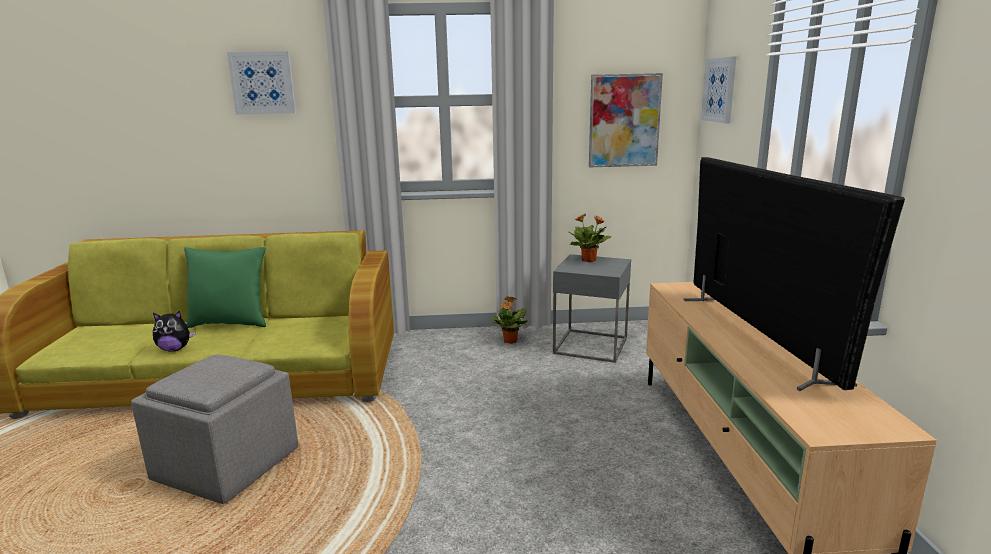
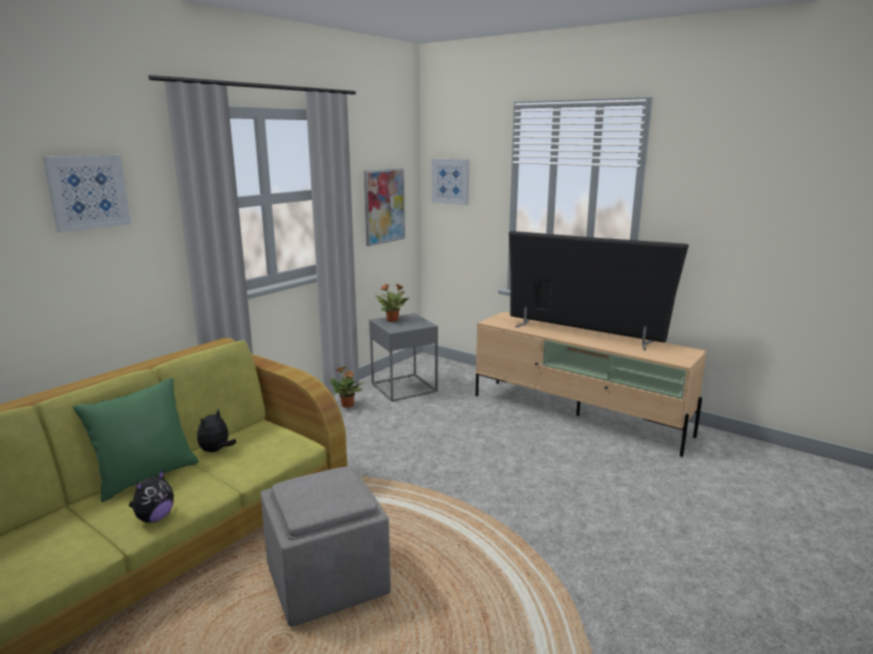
camera: 50 degrees left, 0 degrees up
(291, 324) = (216, 451): none -> plush toy

